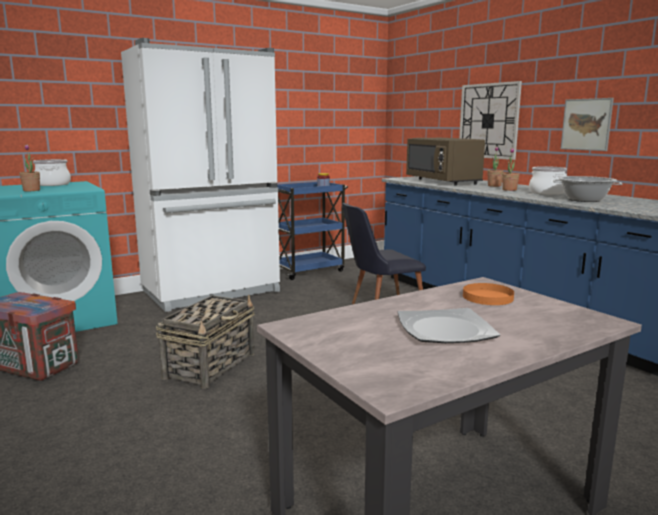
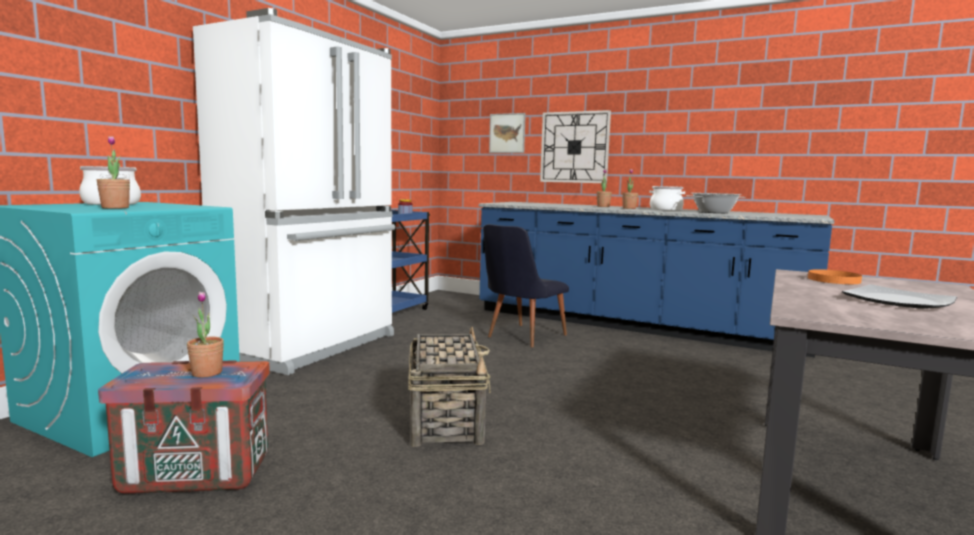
camera: 30 degrees left, 5 degrees down
(29, 304) = (207, 373): none -> potted plant
(443, 181) = (546, 204): brown microwave -> none
(586, 124) = (681, 150): picture -> picture (507, 133)

